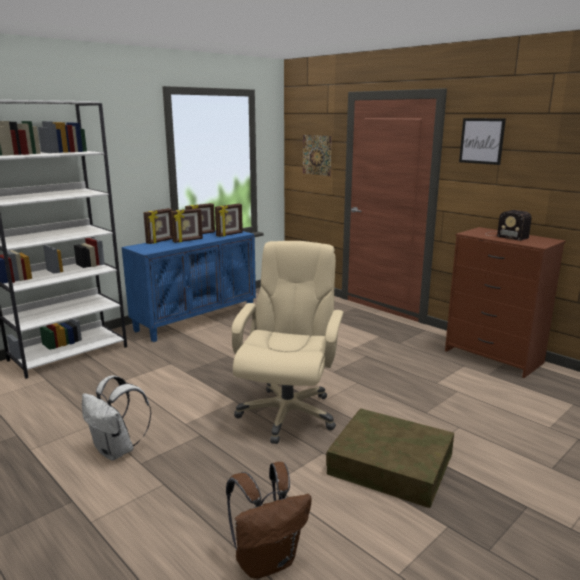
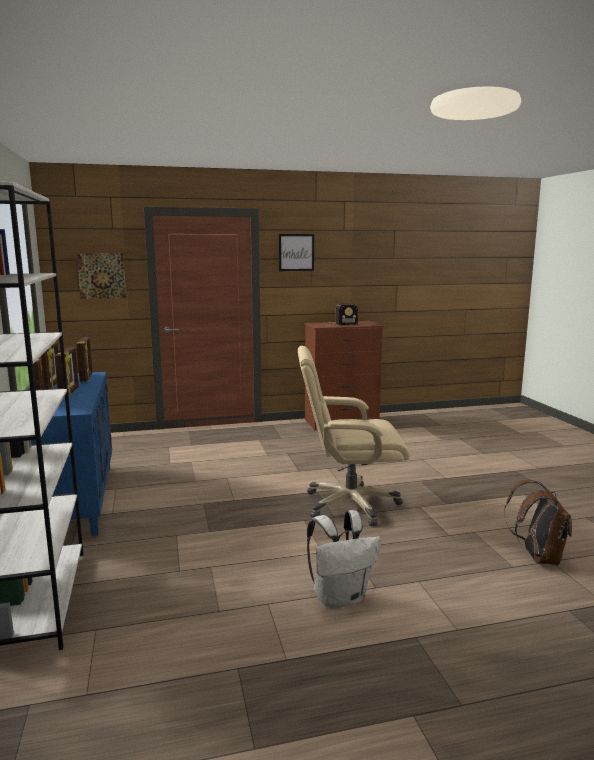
camera: 60 degrees left, 5 degrees down
(287, 413) = (349, 504): beige office chair -> beige office chair turned 45 degrees counterclockwise
(390, 464) = (450, 490): brown storage box -> none

